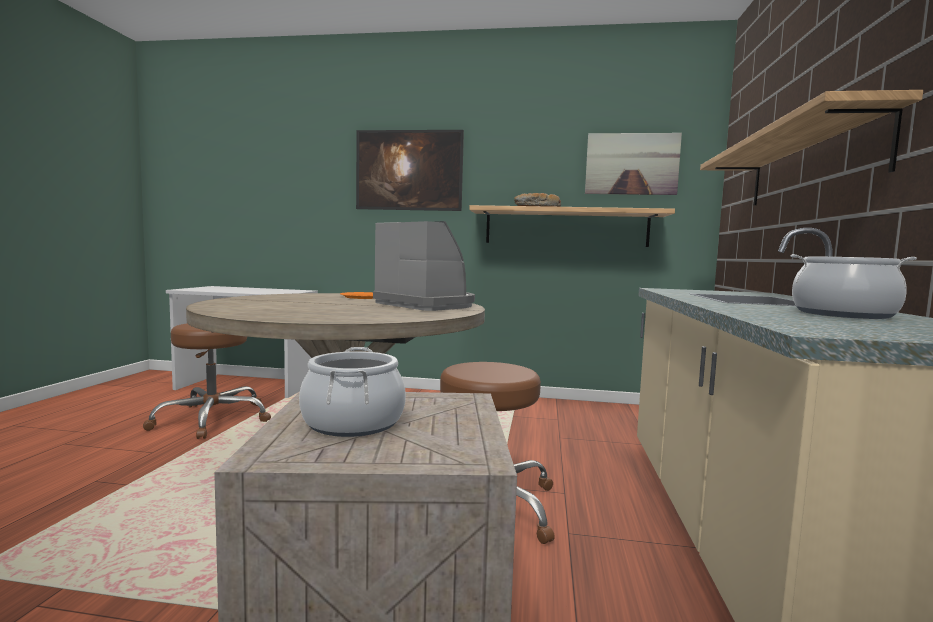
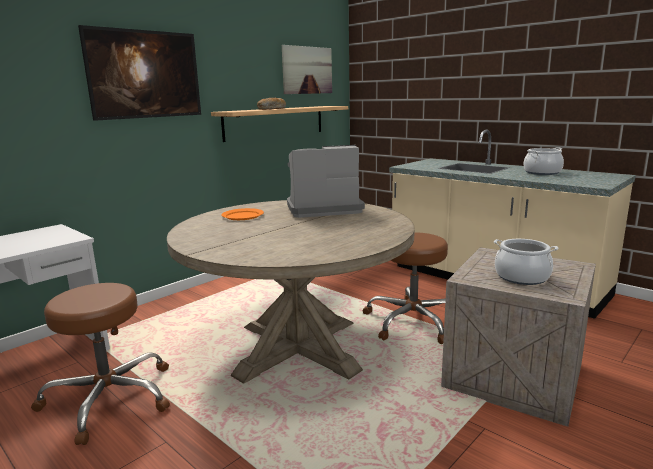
camera: 55 degrees left, 10 degrees up
(810, 165) = (452, 90): shelf -> none

